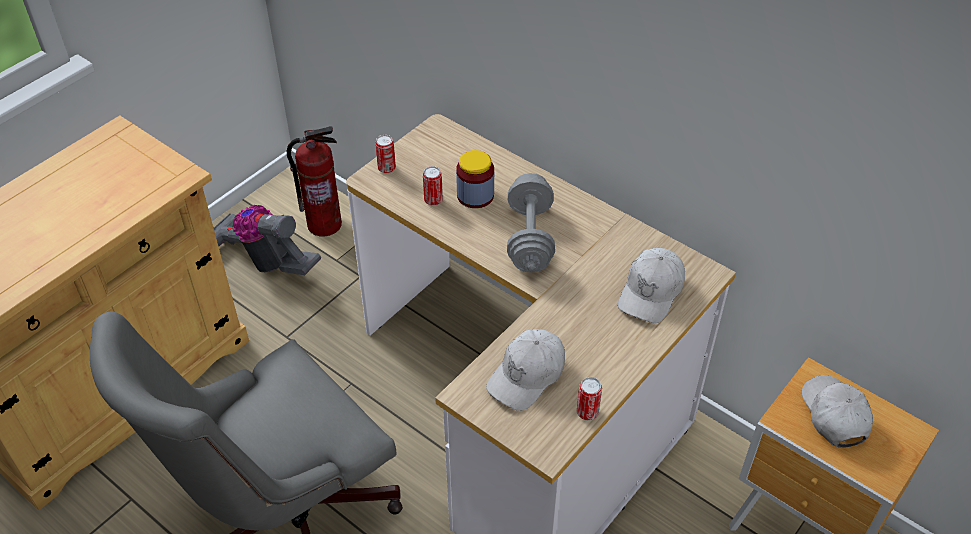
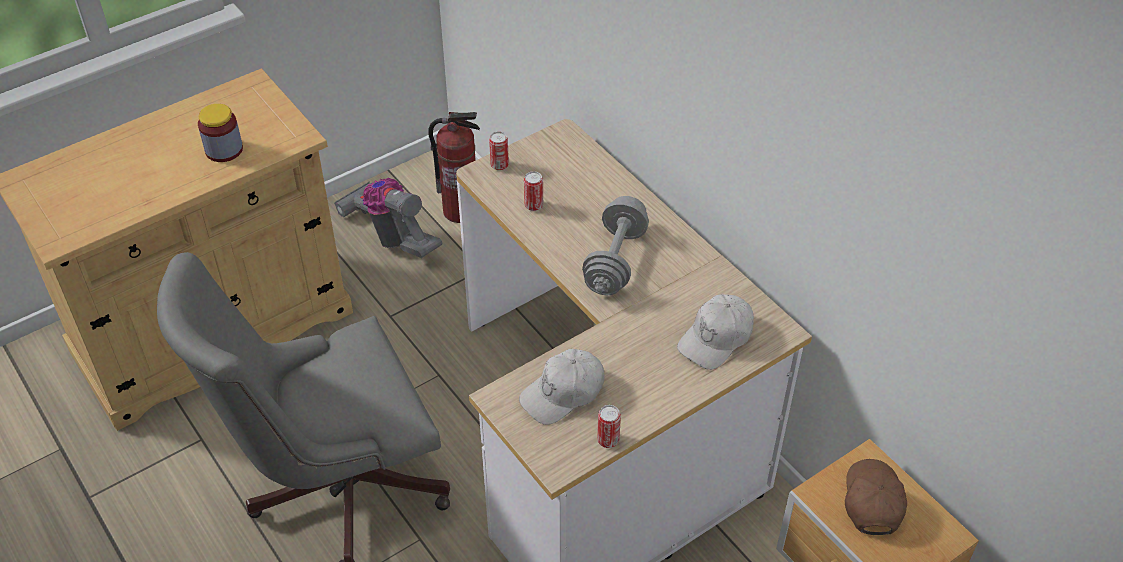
camera: 15 degrees right, 0 degrees up
(475, 195) = (576, 209): jar -> jar (224, 150)
(834, 415) = (872, 501): white cap -> brown cap

